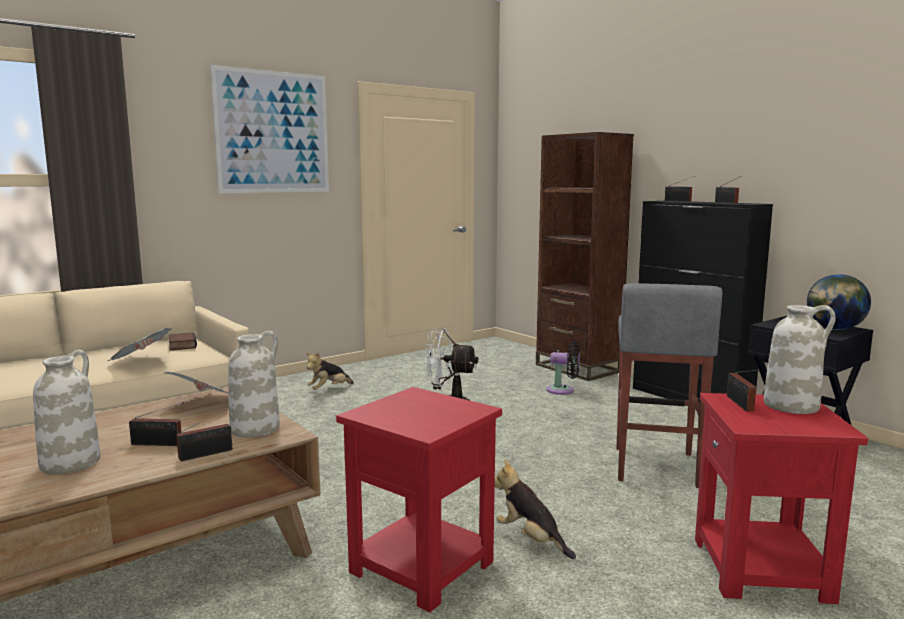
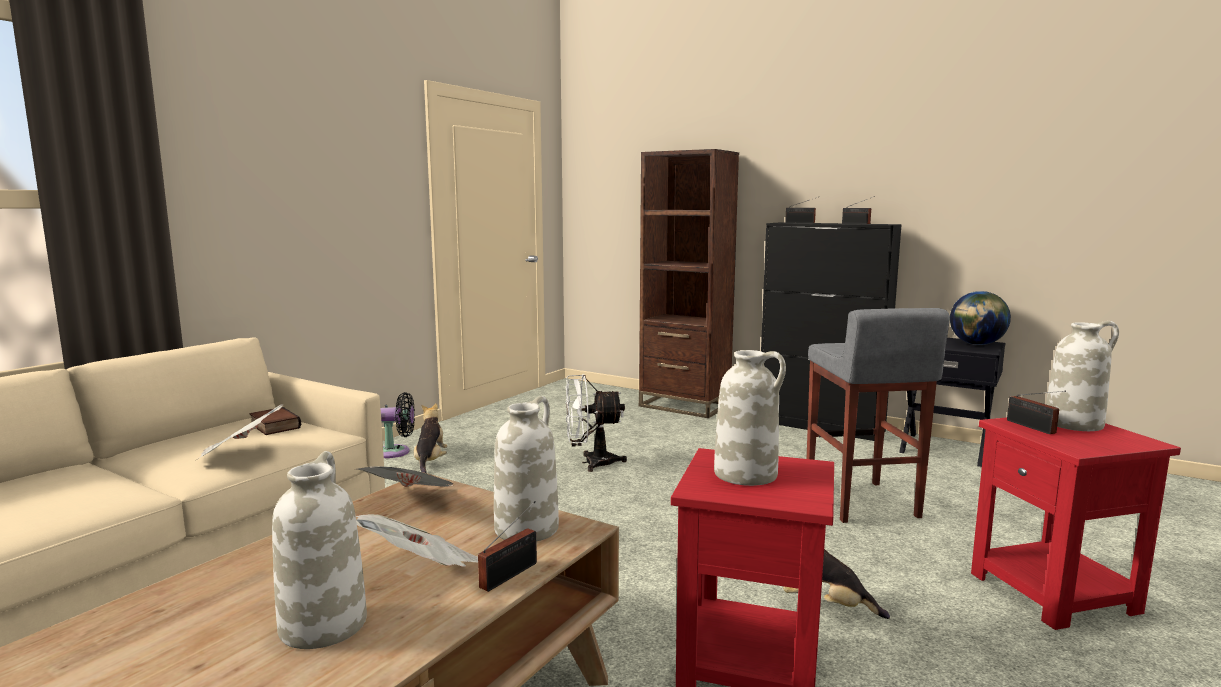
camera: 20 degrees left, 0 degrees up
(159, 444) = (423, 572): radio -> newspaper
(273, 132) = (333, 139): picture -> none
(329, 389) = (430, 461): plush toy -> plush toy turned 150 degrees clockwise
(415, 408) = (746, 474): none -> white vase
(563, 390) = (694, 431): black fan -> black fan (396, 452)

